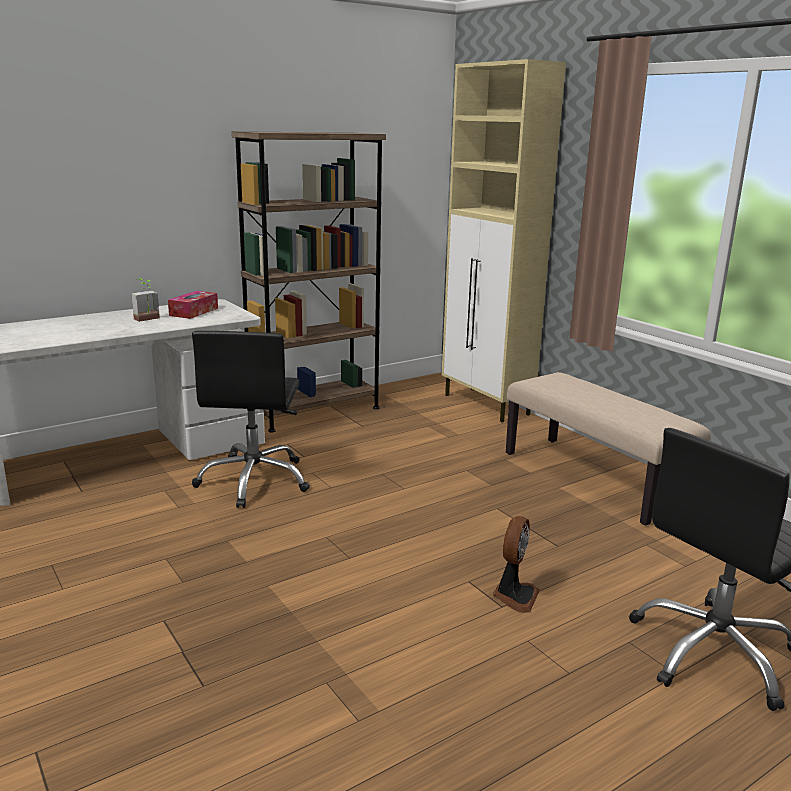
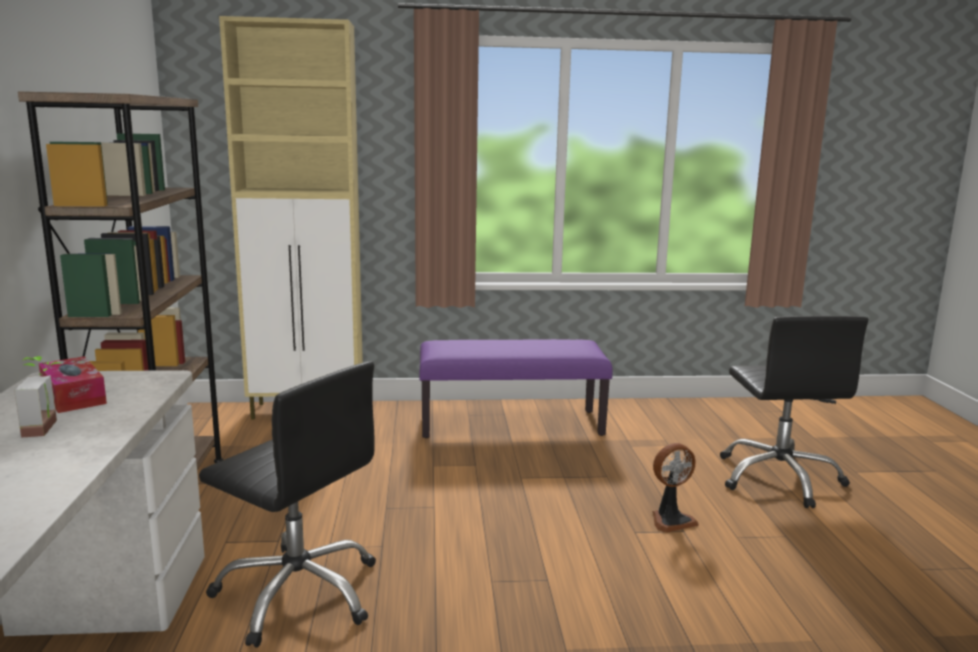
camera: 60 degrees left, 5 degrees down
(514, 596) = (670, 520): fan -> fan turned 105 degrees clockwise
(594, 478) = (511, 423): beige bench -> purple bench

